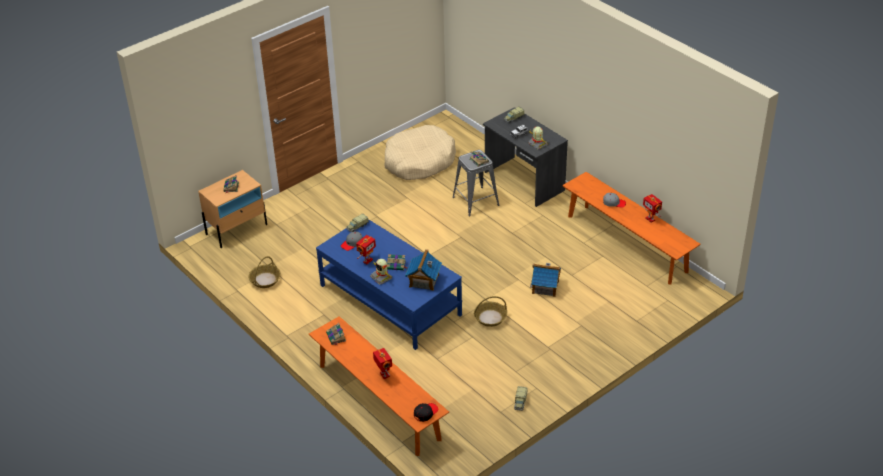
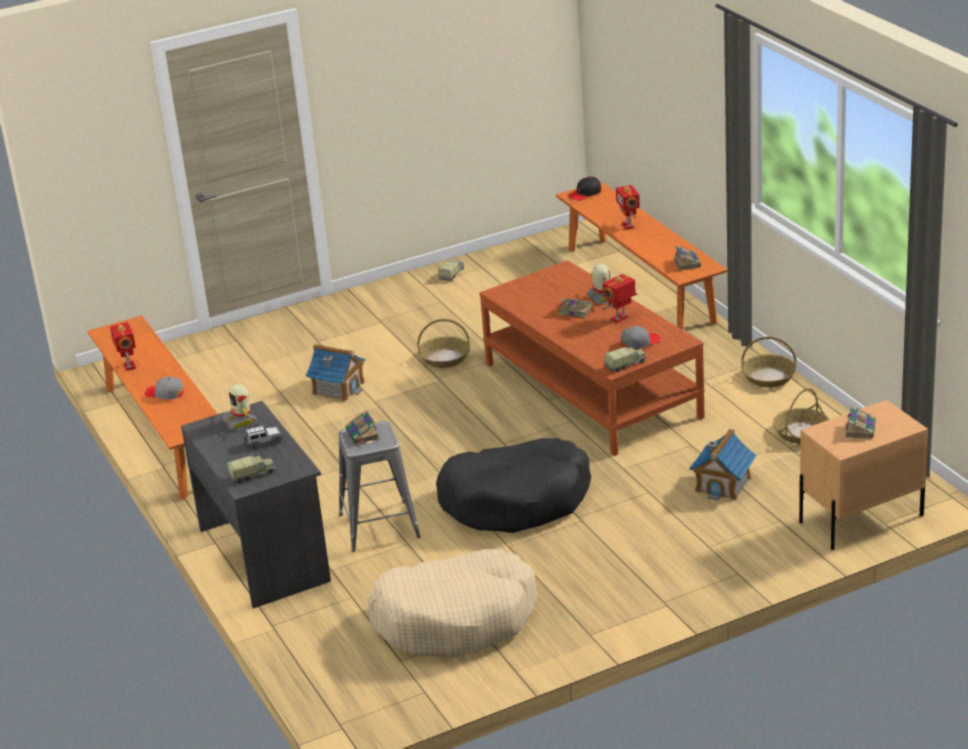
camera: 165 degrees left, 10 degrees down
(284, 320) = (769, 377): none -> basket
(390, 300) = (591, 390): blue coffee table -> brown coffee table
(411, 222) = (516, 500): none -> black dog bed
(423, 281) = (539, 290): toy house -> toy house (723, 484)

